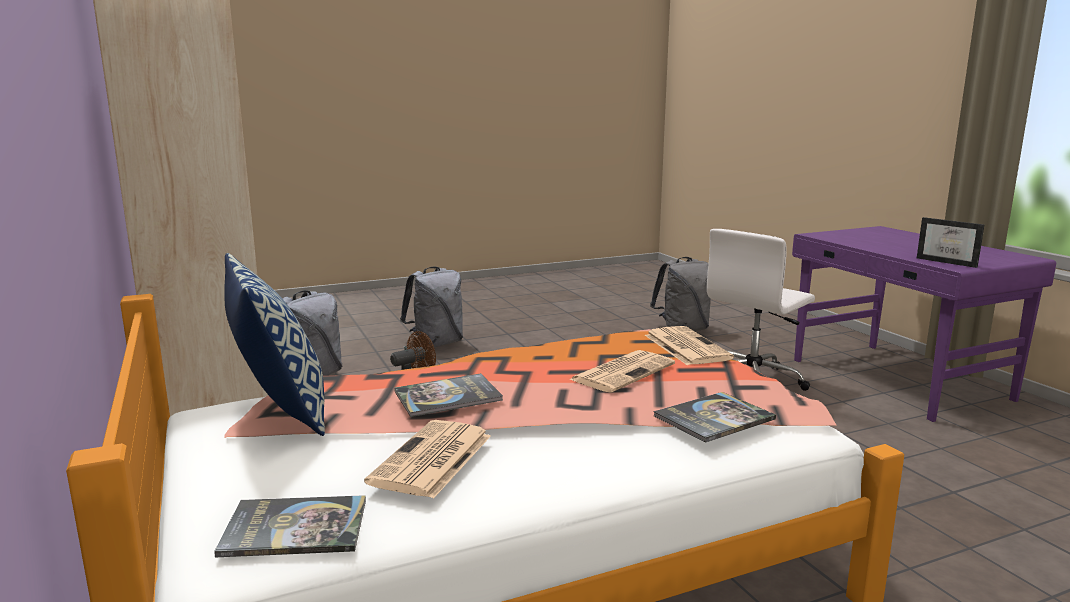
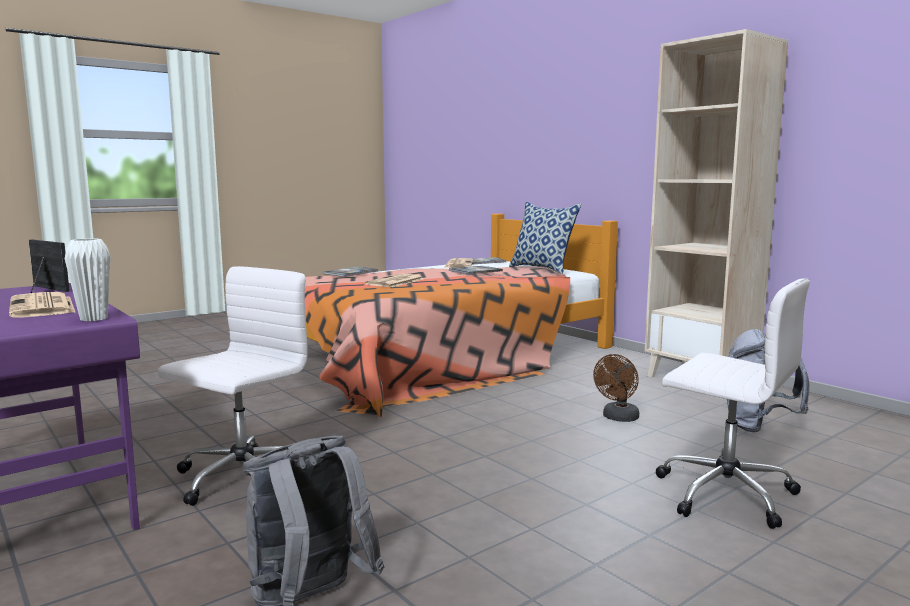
camera: 165 degrees right, 5 degrees down
(436, 344) = (723, 493): grey backpack -> white office chair
(685, 346) = (356, 291): newspaper -> newspaper (43, 307)
(822, 235) = (94, 318): none -> white vase

